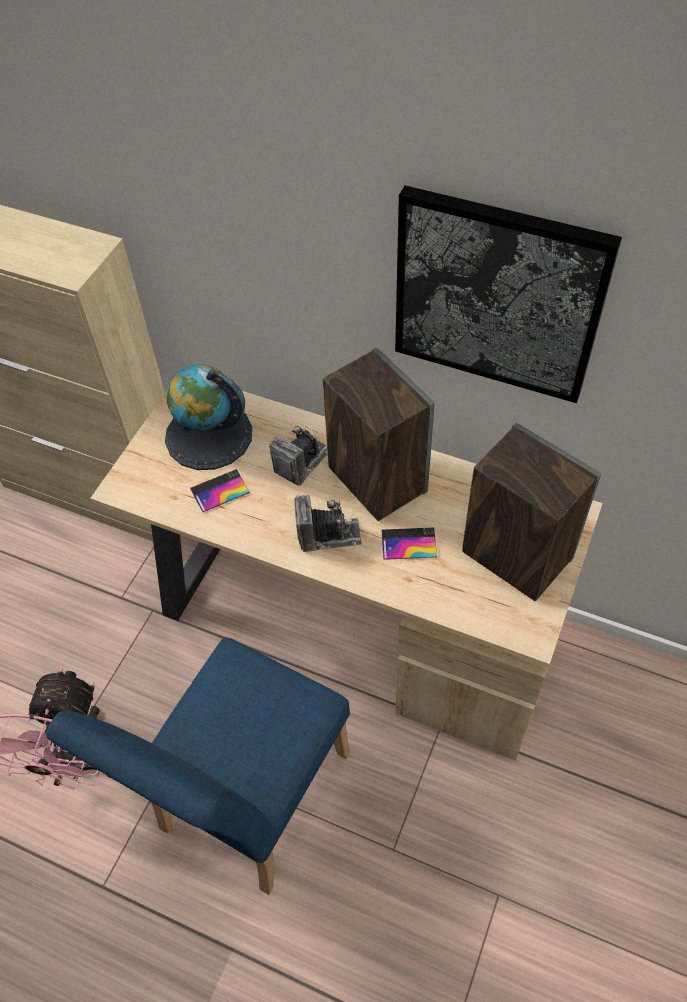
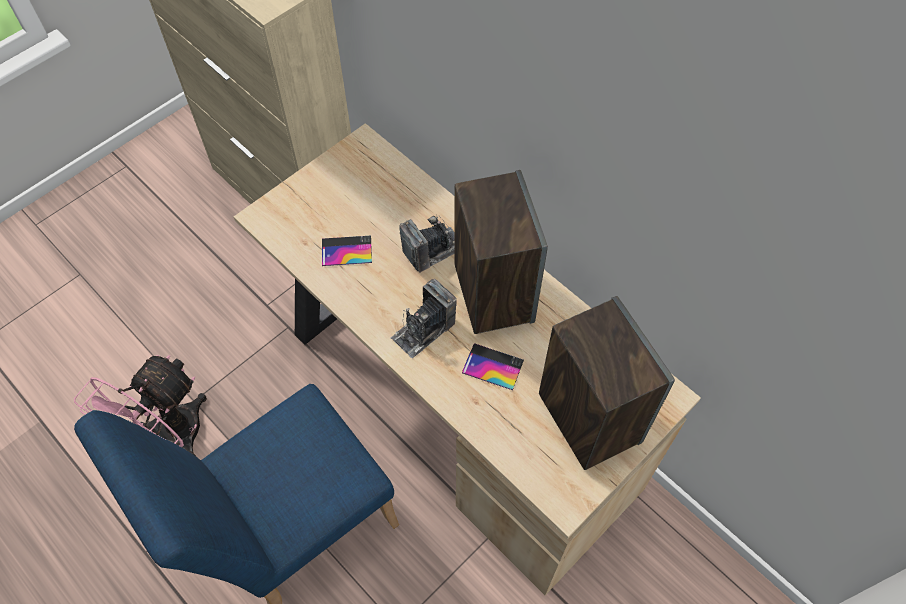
camera: 20 degrees right, 5 degrees up
(208, 435) = (361, 194): globe -> none
(329, 535) = (424, 330): camera -> camera turned 120 degrees clockwise
(498, 295) = (639, 163): picture -> none

